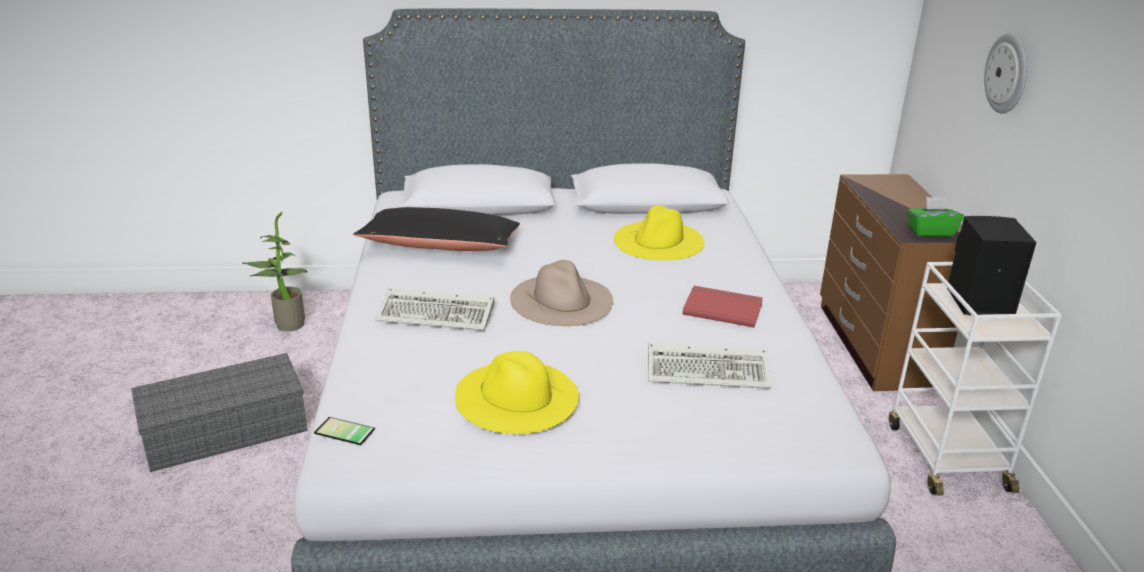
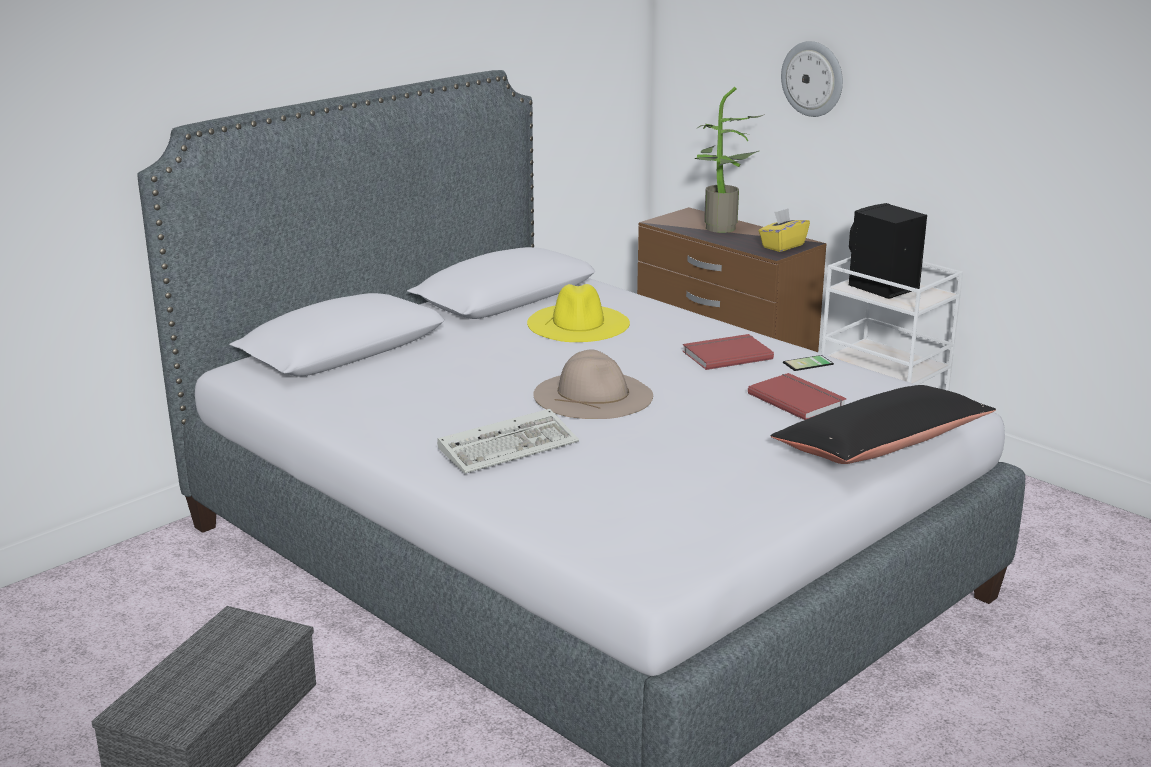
camera: 40 degrees left, 5 degrees down
(286, 326) = (104, 608): potted plant -> potted plant (719, 229)
(343, 433) = (620, 558): phone -> phone (809, 364)
(440, 245) = (385, 395): black pillow -> black pillow (881, 445)
(516, 396) = (703, 472): yellow hat -> none
(710, 371) = (798, 399): keyboard -> red book
(930, 232) = (782, 246): green tissue box -> yellow tissue box

